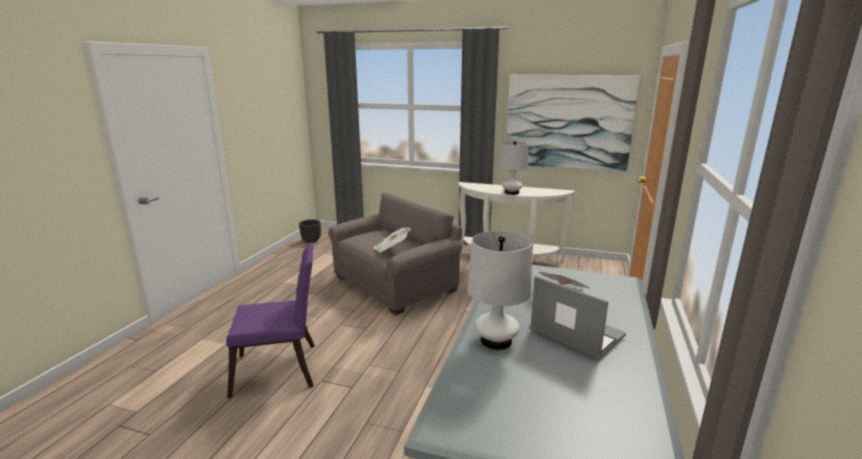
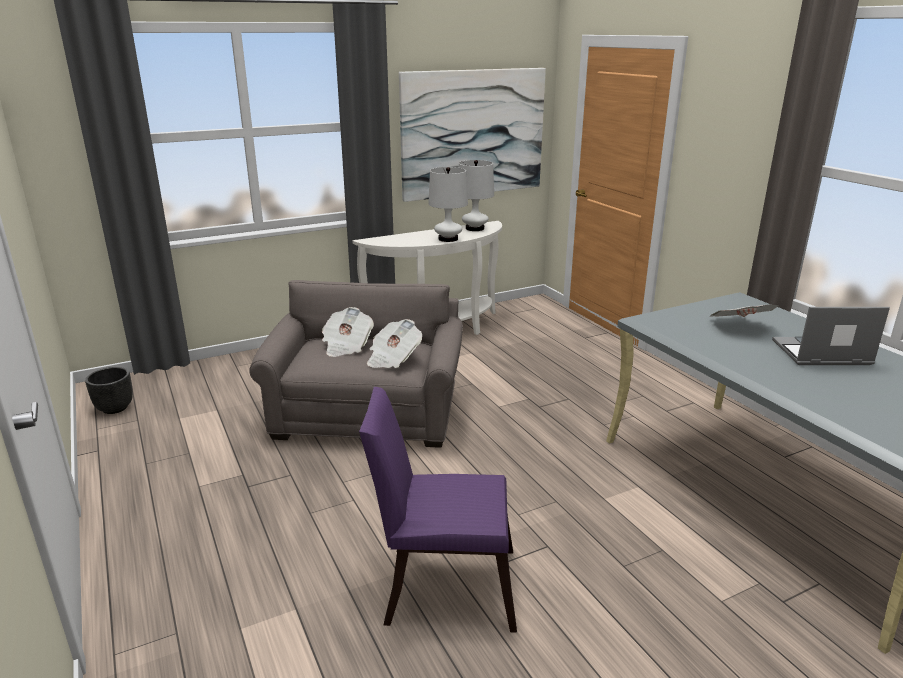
camera: 45 degrees left, 5 degrees up
(281, 370) = (441, 584): purple chair -> purple chair turned 120 degrees counterclockwise
(385, 236) = (346, 346): none -> newspaper
(496, 341) = (802, 385): white table lamp -> white table lamp (475, 228)

